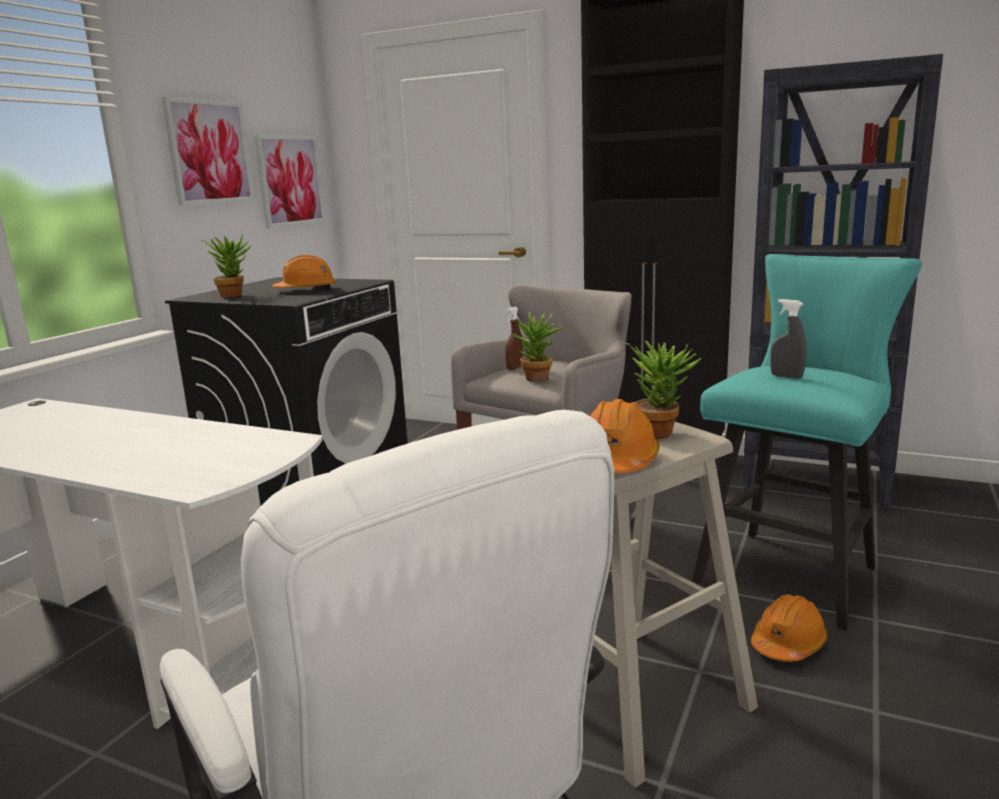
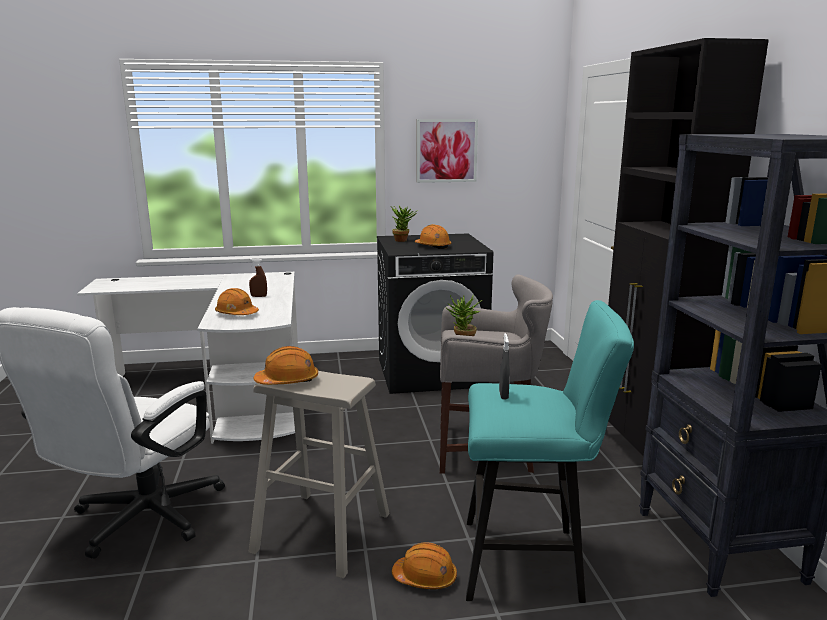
camera: 55 degrees right, 0 degrees up
(179, 462) = (236, 314): none -> orange hard hat
(290, 181) = (515, 169): picture -> none
(514, 368) = (480, 331): brown spray bottle -> brown spray bottle (259, 296)
(661, 432) = (344, 382): potted plant -> none

